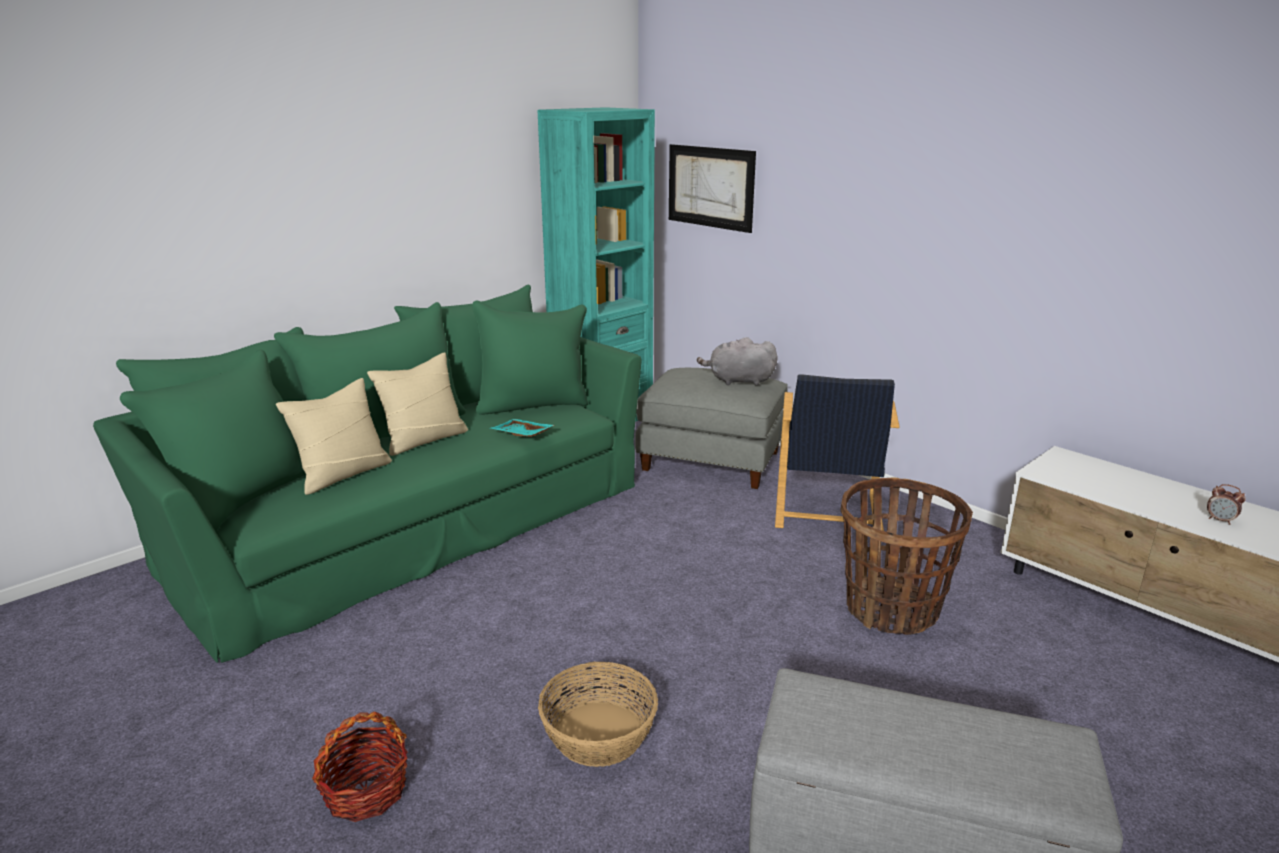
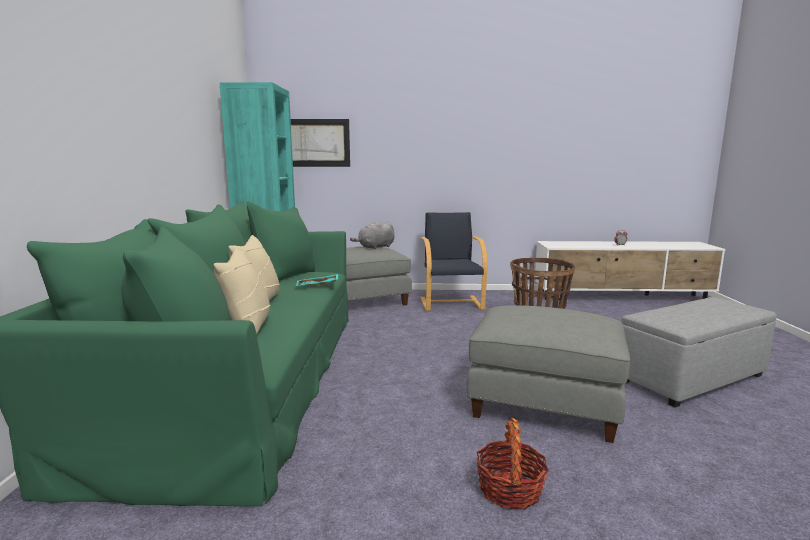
camera: 45 degrees left, 10 degrees down
(600, 734) = (544, 404): basket -> grey ottoman
(827, 512) = (451, 303): black armchair -> black armchair turned 150 degrees counterclockwise

